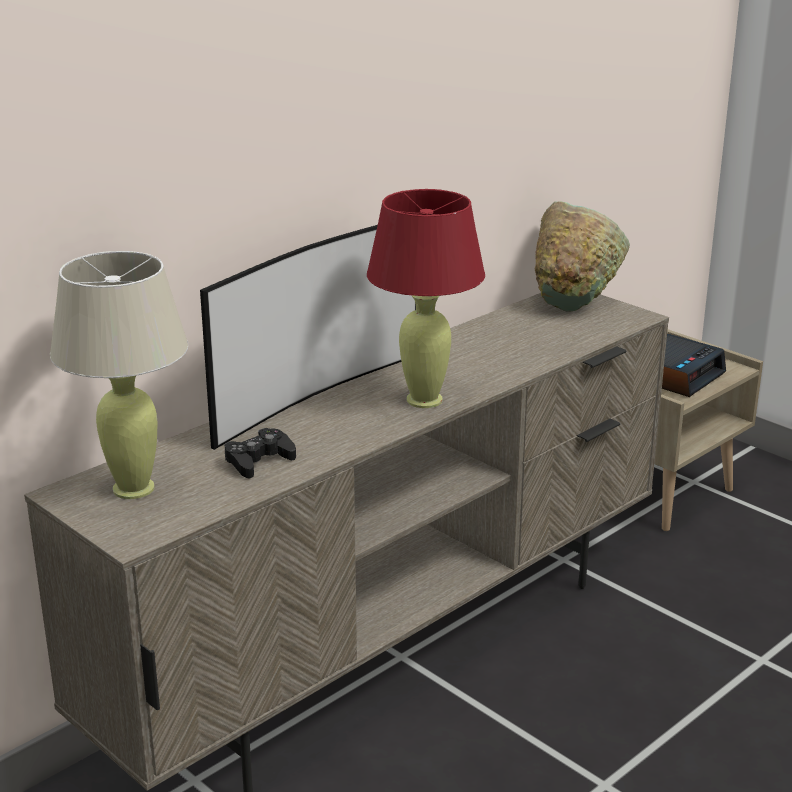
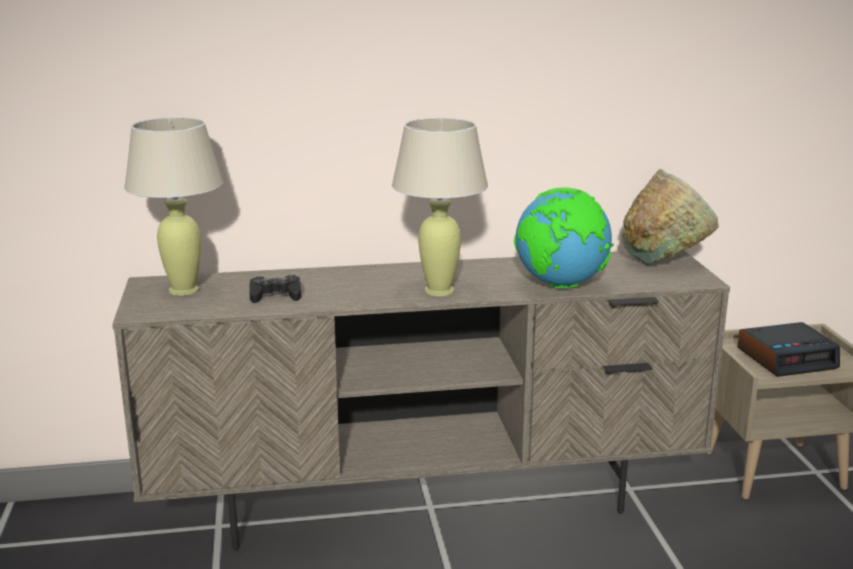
camera: 35 degrees right, 5 degrees down
(314, 395) = (373, 270): television -> none
(424, 400) = (439, 291): red table lamp -> beige table lamp
(528, 358) = (560, 285): none -> globe

